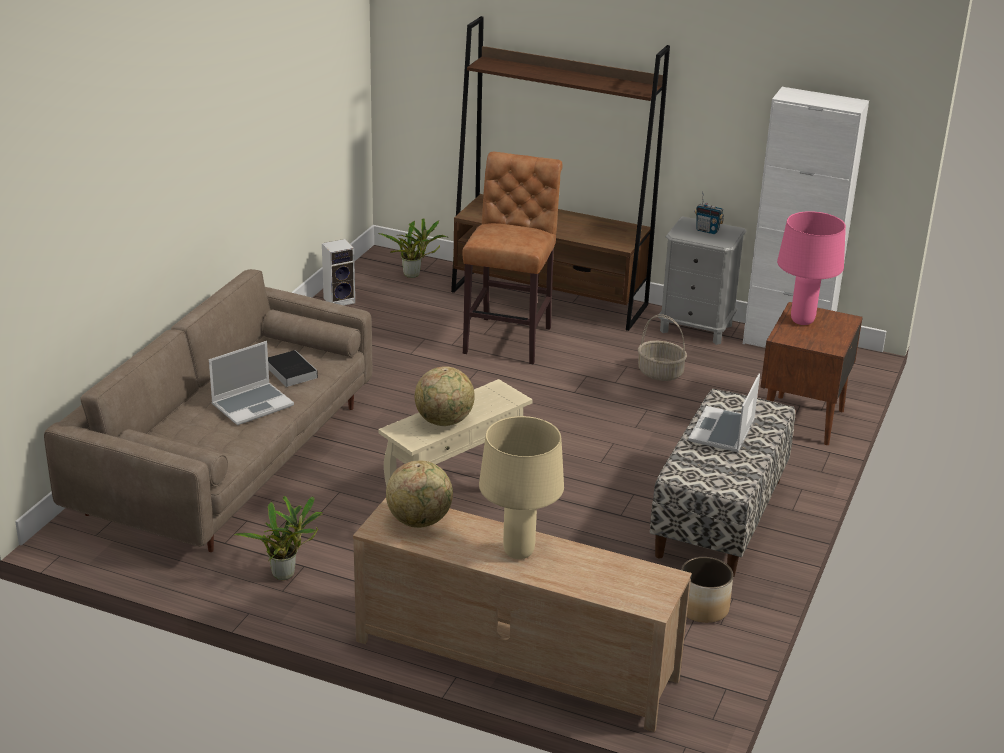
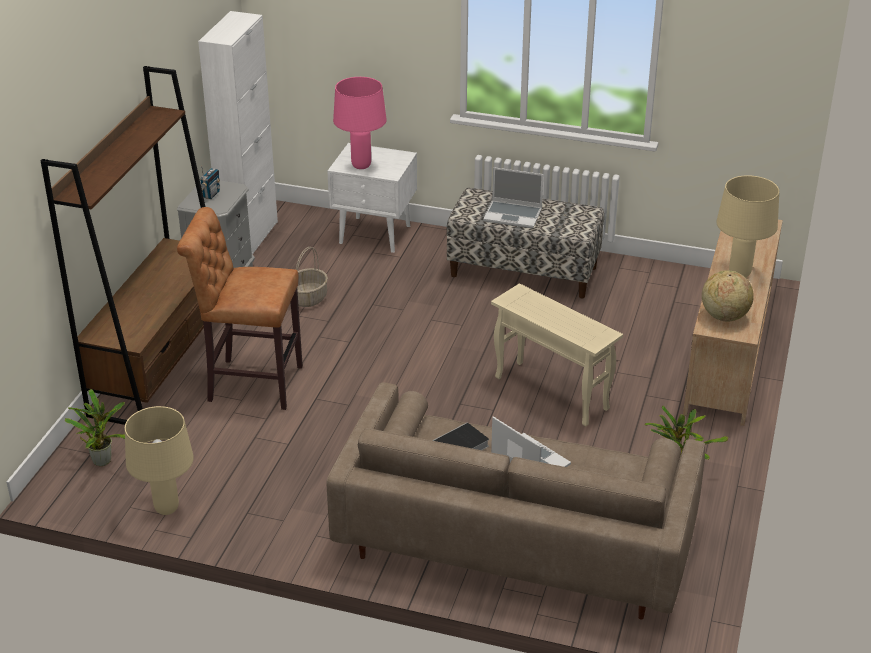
camera: 95 degrees left, 5 degrees up
(340, 300) = (166, 508): speaker -> beige table lamp
(444, 421) = (570, 322): globe -> none
(702, 608) = (635, 279): planter -> none
(801, 420) = (375, 235): brown nightstand -> white nightstand

